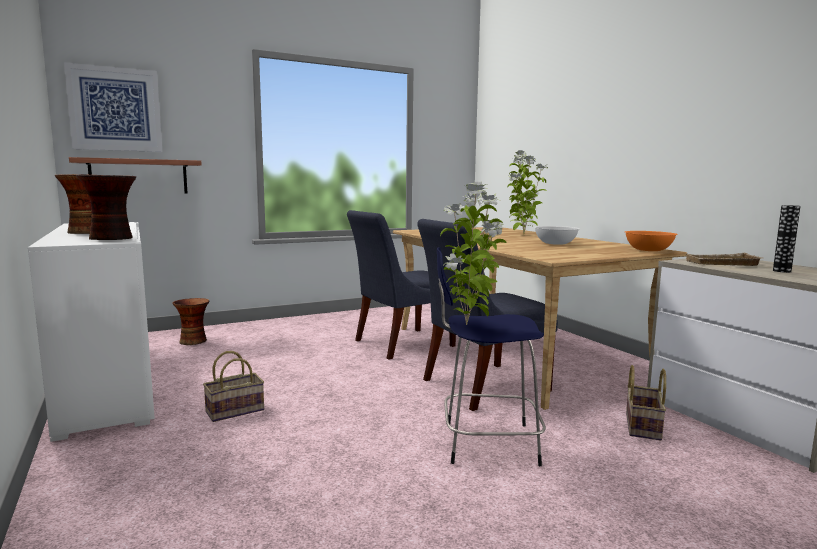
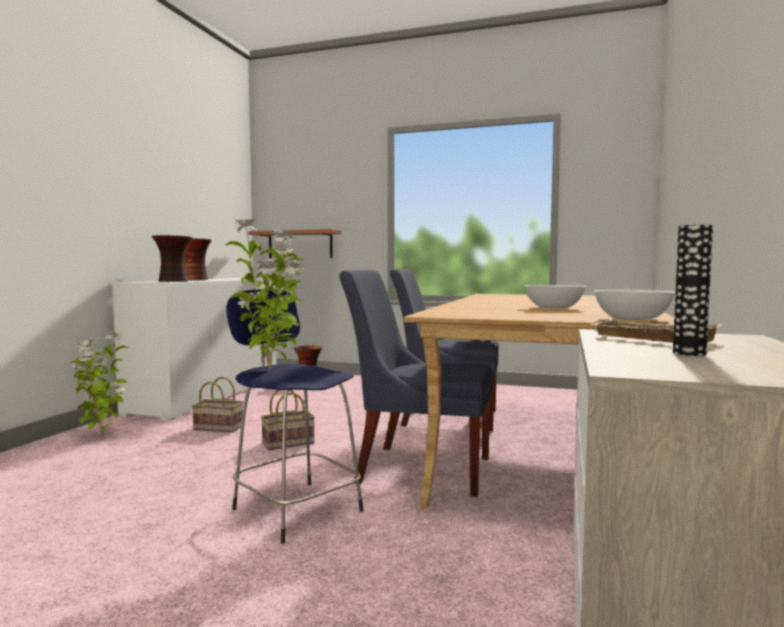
camera: 45 degrees right, 5 degrees down
(115, 109) = (288, 193): picture -> none
(522, 234) = (593, 301): potted plant -> potted plant (101, 436)
(641, 425) = (482, 566): basket -> basket (289, 443)
(648, 250) = (632, 319): orange bowl -> white bowl

